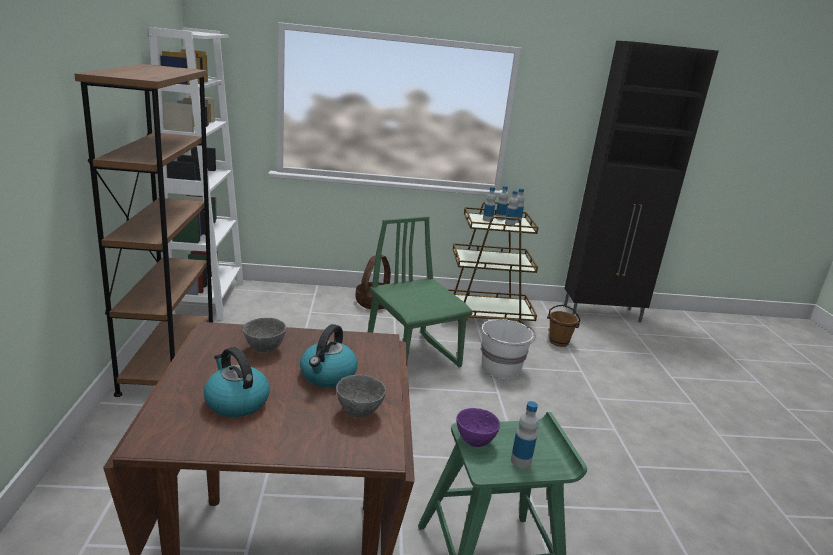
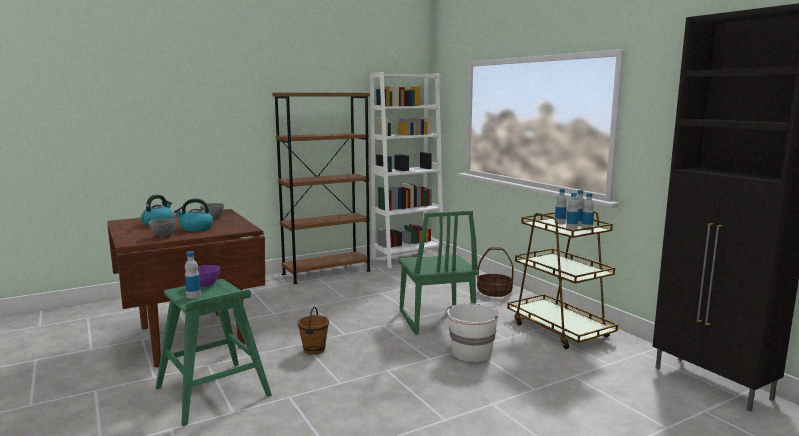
camera: 65 degrees right, 10 degrees down
(413, 356) = (435, 320): green chair -> green chair turned 135 degrees clockwise
(558, 342) = (577, 369): brown bucket -> brown bucket (314, 350)

